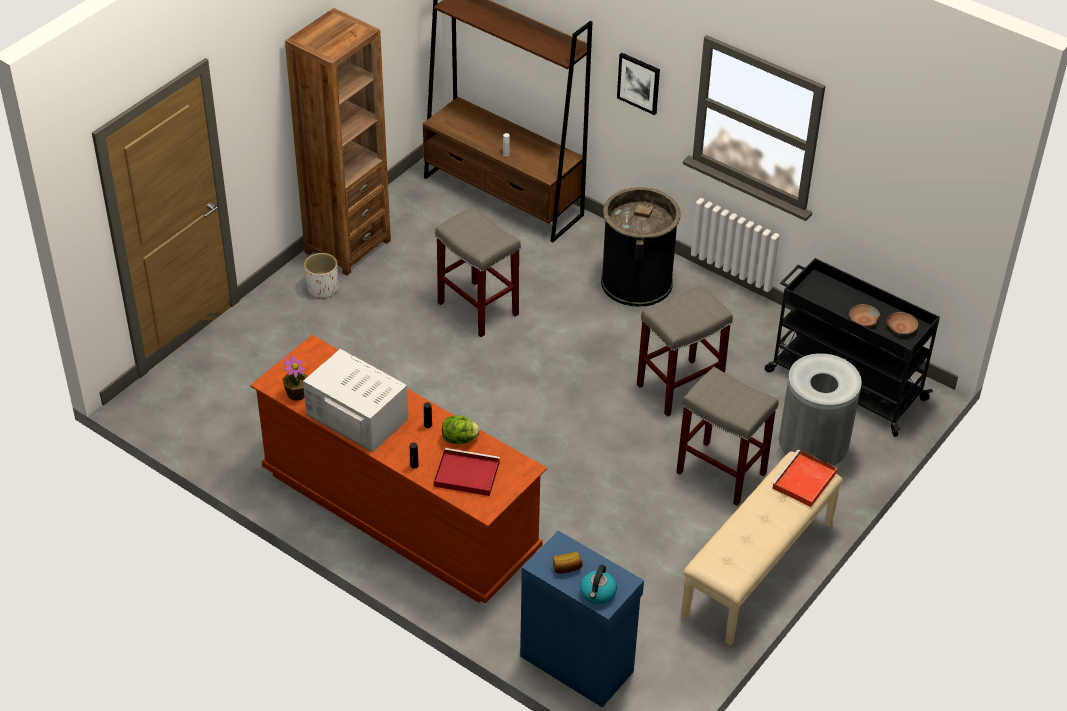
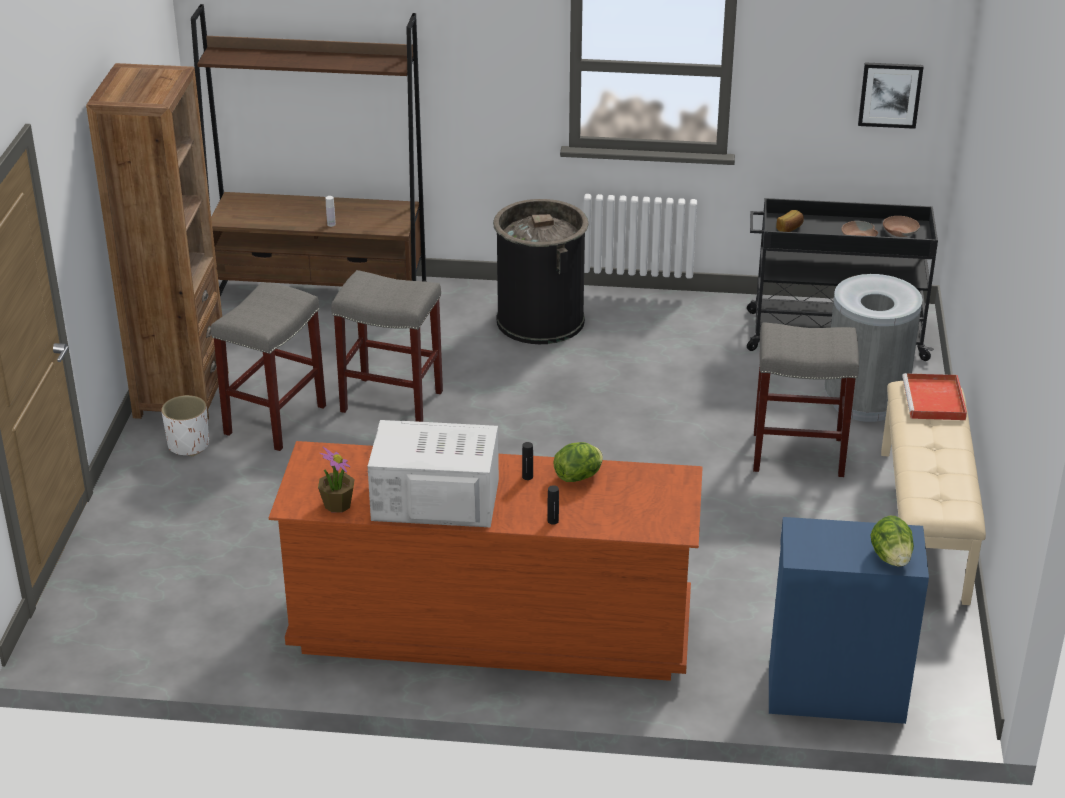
camera: 30 degrees left, 10 degrees down
(465, 474) = (620, 507): red tray -> none
(567, 568) = (833, 548): bread -> bread (790, 228)
(598, 593) = (891, 557): kettle -> lettuce
(639, 83) = (484, 75): picture -> picture (890, 94)
(679, 388) = (678, 396): grey stool -> grey stool (275, 421)

